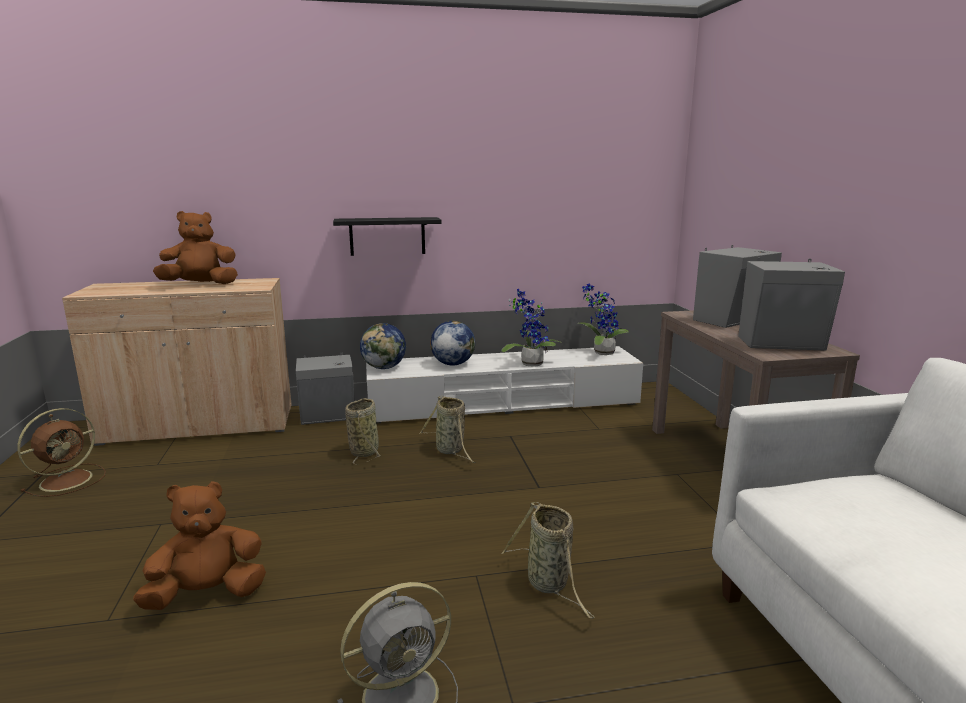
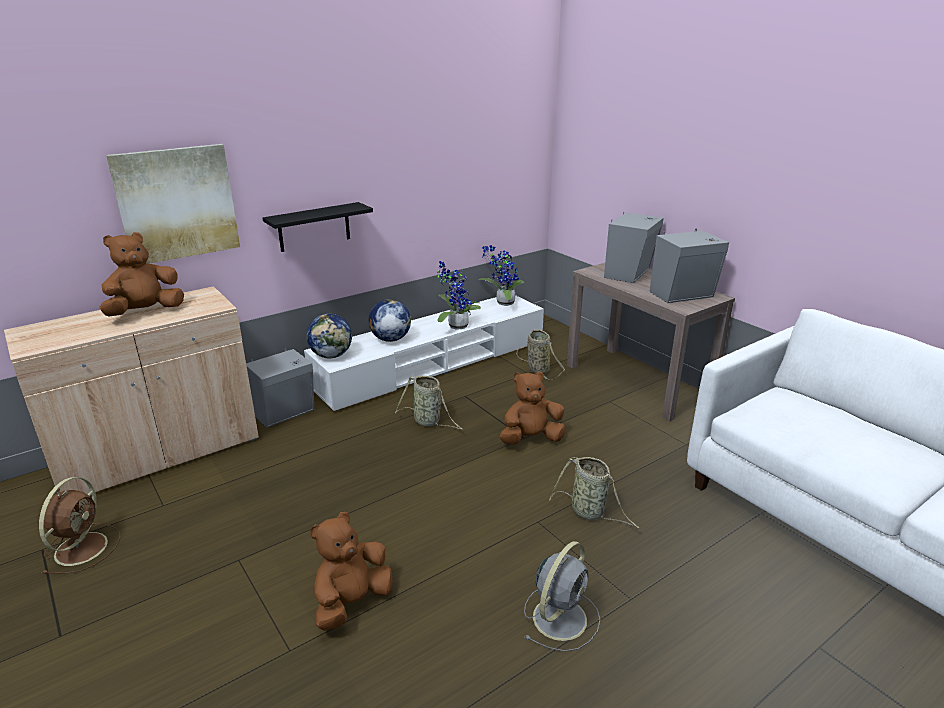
camera: 25 degrees left, 10 degrees up
(253, 194) = (177, 203): none -> picture
(364, 451) = (354, 440): basket -> basket (537, 369)
(546, 490) = (531, 439): none -> brown plush toy

